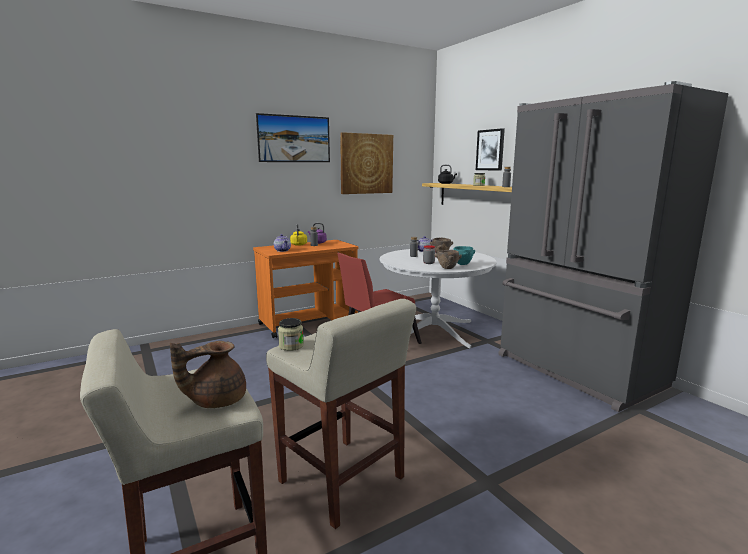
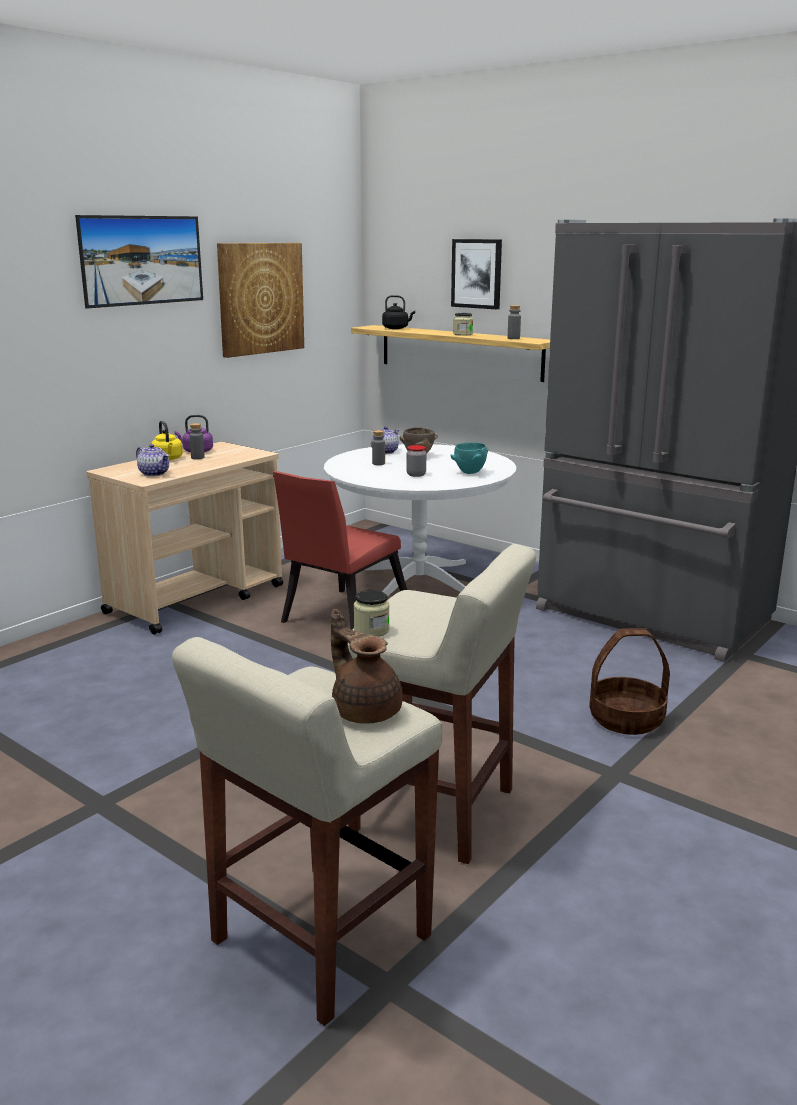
camera: 20 degrees left, 5 degrees up
(216, 400) = (365, 710): brown teapot -> brown teapot turned 105 degrees clockwise
(309, 323) = (197, 599): orange cart -> beige cart
(448, 268) = (455, 482): brown bowl -> none
(519, 441) = (626, 719): none -> basket

